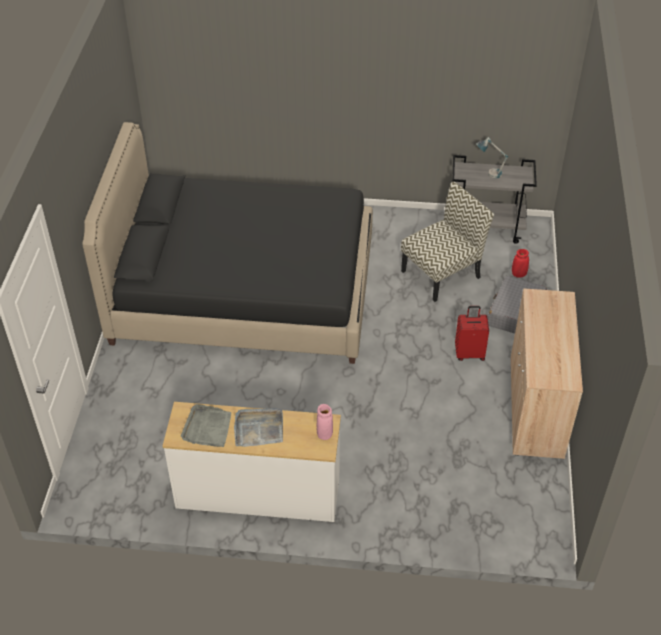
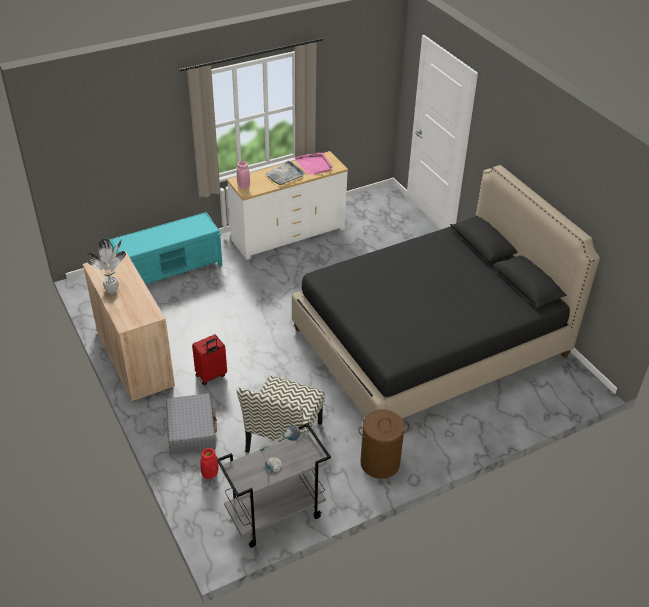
camera: 145 degrees right, 5 degrees down
(207, 428) = (314, 165): grey tray -> pink tray
(382, 225) = (379, 463): none -> brown laundry basket
(439, 510) = (170, 270): none -> turquoise bench
(562, 341) = (113, 290): none -> potted plant

